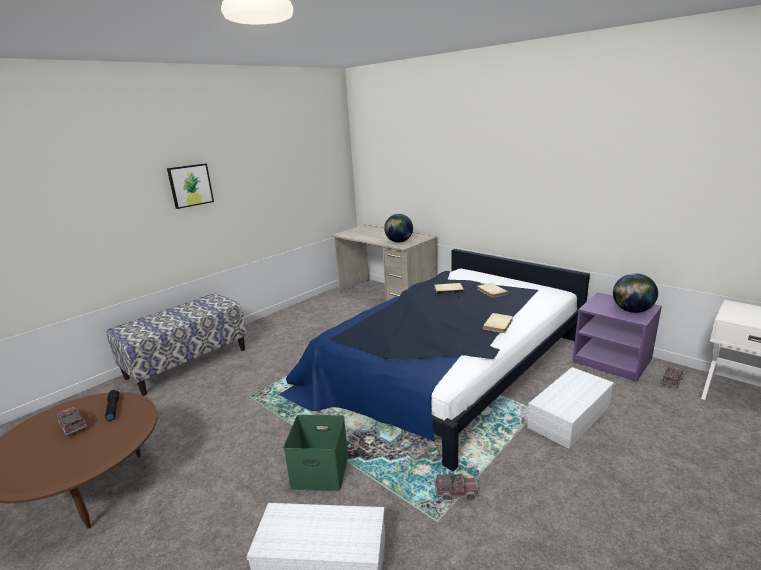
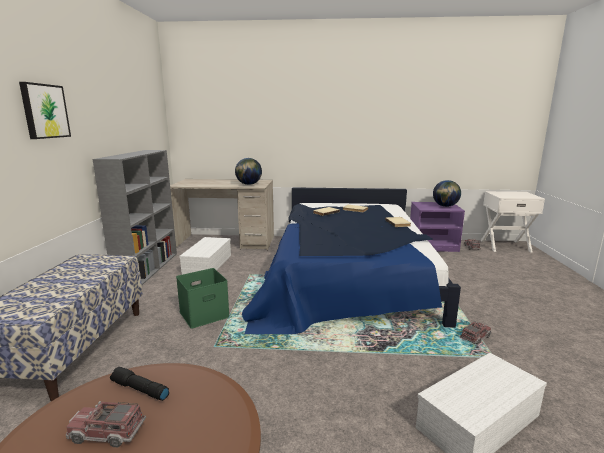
camera: 40 degrees left, 5 degrees down
(297, 309) = (148, 268): none -> grey bookcase
(319, 472) = (375, 370): green storage box -> green storage box (203, 315)
(569, 415) = (458, 277): white storage box -> white storage box (207, 264)

